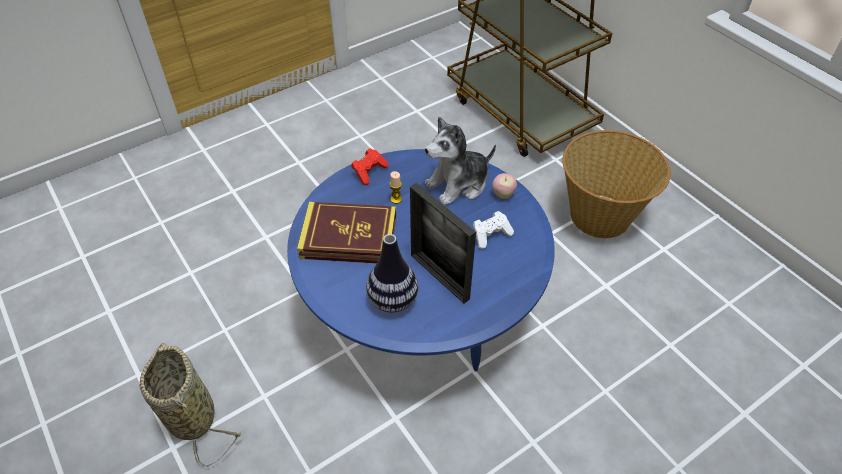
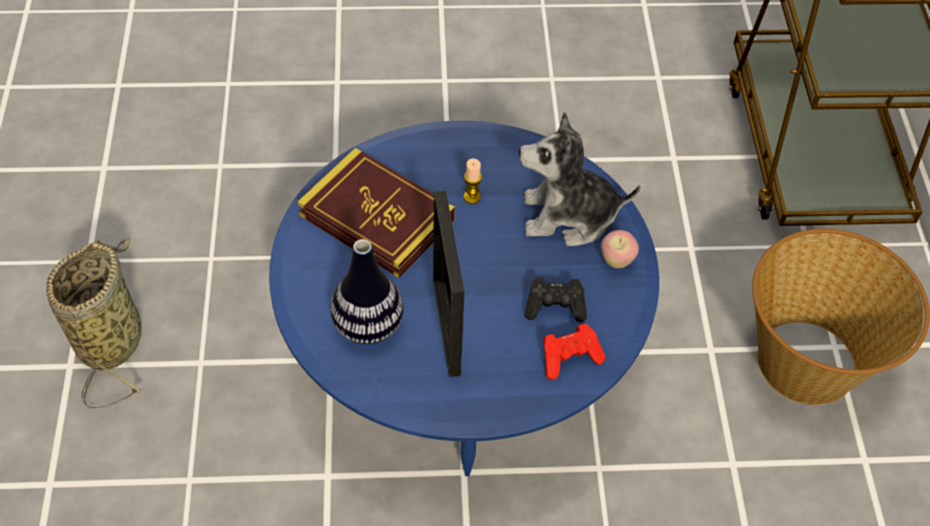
camera: 30 degrees right, 5 degrees up
(369, 171) = (467, 142): red game controller -> red game controller (569, 357)
(491, 235) = (555, 307): white game controller -> black game controller

